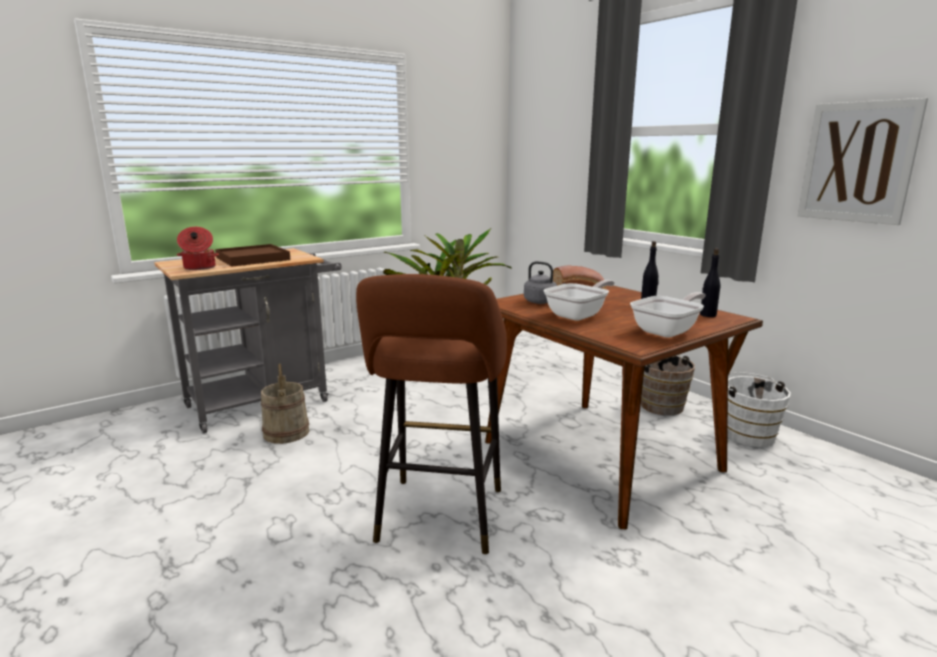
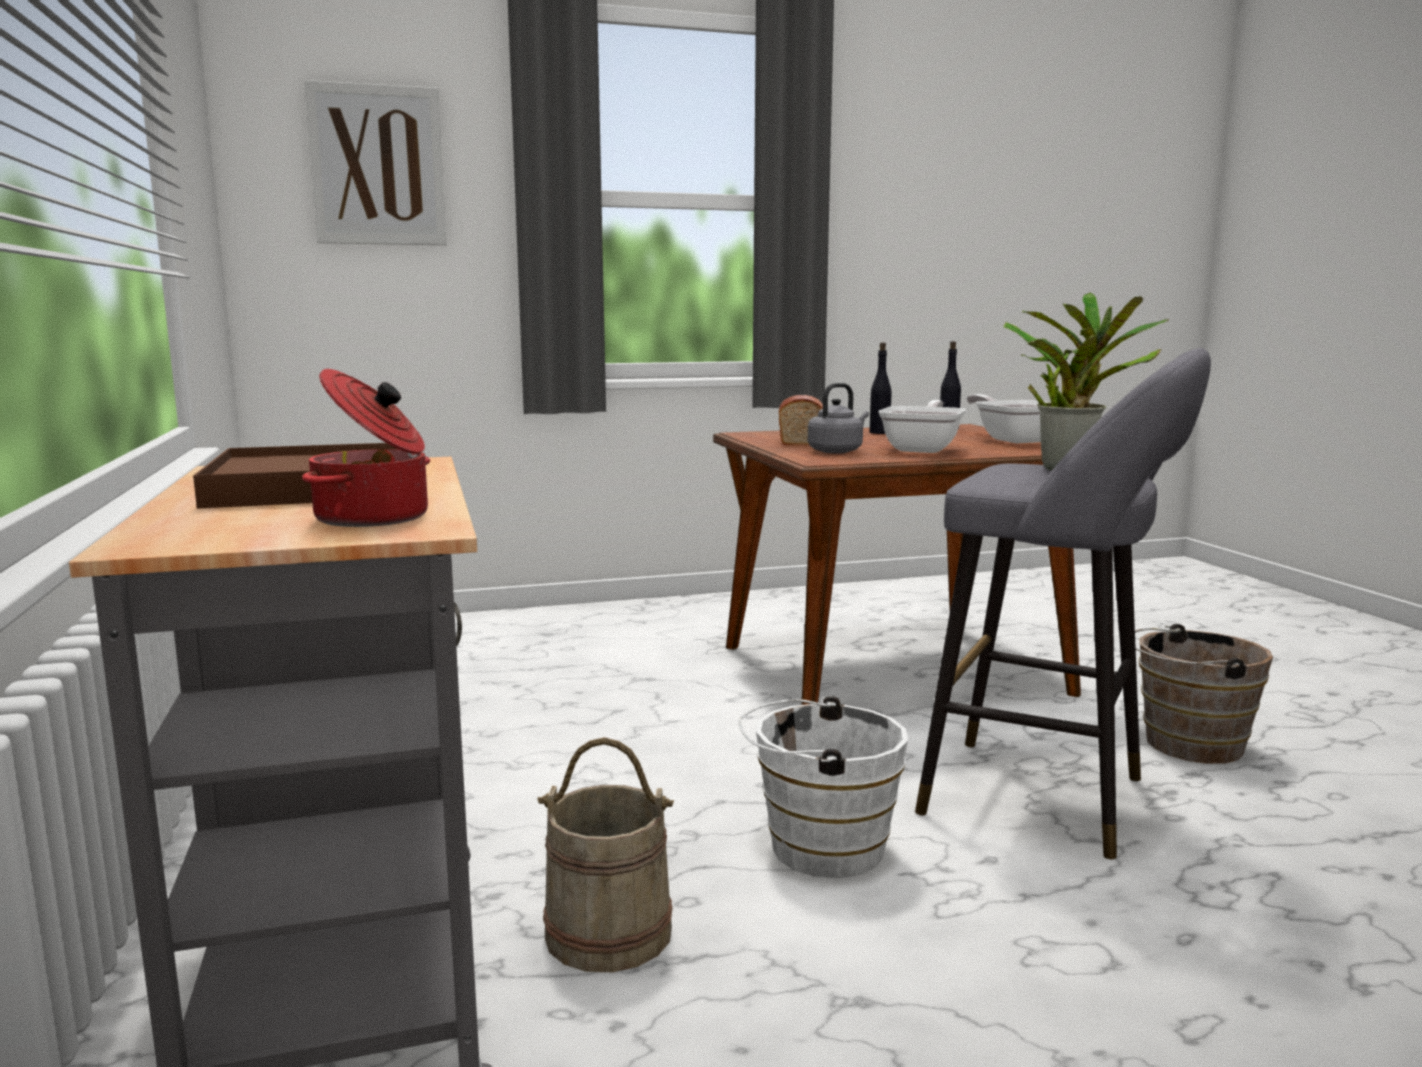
camera: 70 degrees left, 5 degrees down
(439, 519) = (1047, 798): brown stool -> grey stool
(579, 315) = (923, 449): frying pan -> frying pan turned 45 degrees clockwise
(659, 404) = (761, 612): brown bucket -> brown bucket (1185, 744)
(747, 434) = (872, 597): white bucket -> white bucket (817, 847)
(857, 162) = (898, 249): picture -> picture (377, 165)

